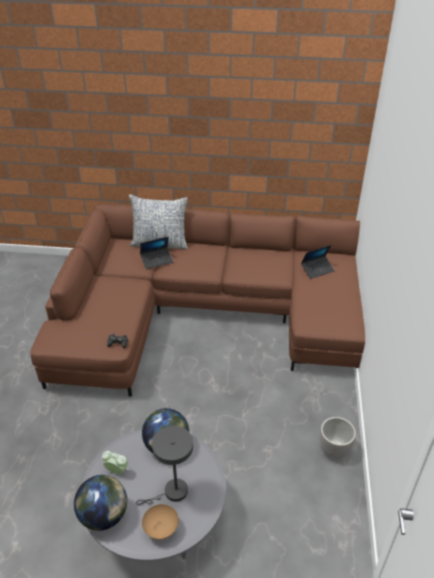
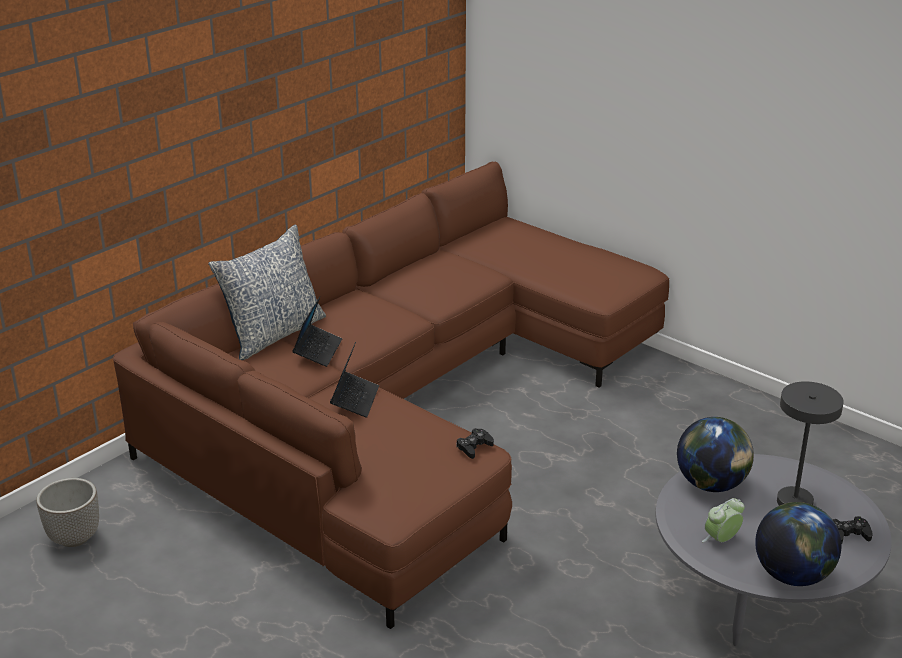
camera: 55 degrees left, 10 degrees down
(162, 529) = (849, 534): brown bowl -> black game controller
(317, 270) = (504, 248): laptop -> laptop (355, 400)
(334, 450) = (760, 414): planter -> planter (75, 537)

